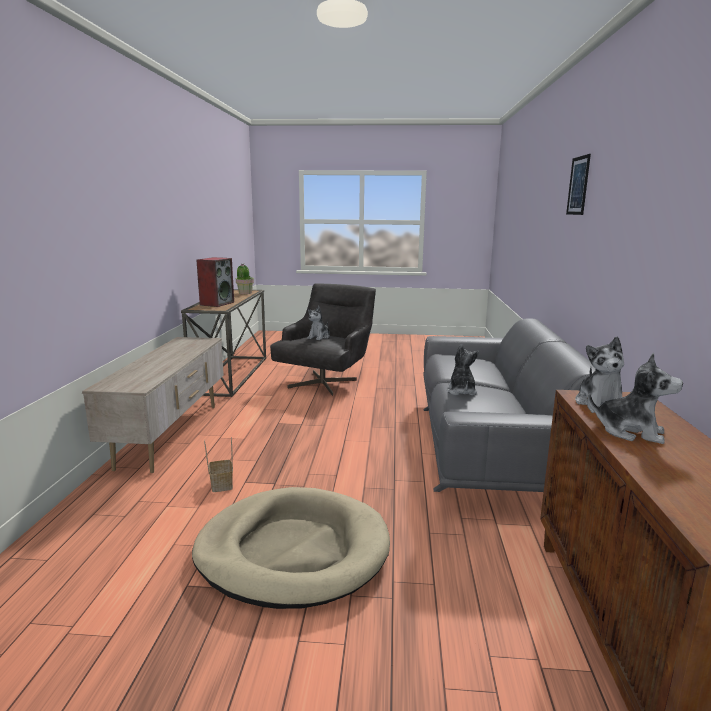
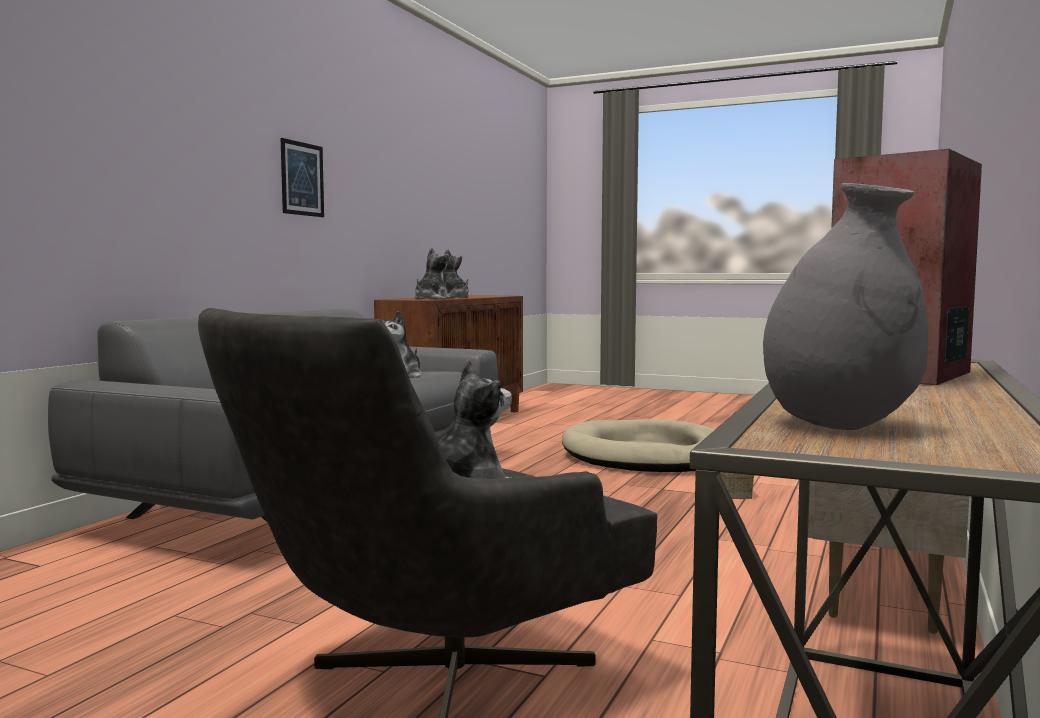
camera: 160 degrees left, 10 degrees down
(245, 293) = (839, 425): potted plant -> grey vase
(578, 185) = (172, 81): picture -> picture (302, 179)

